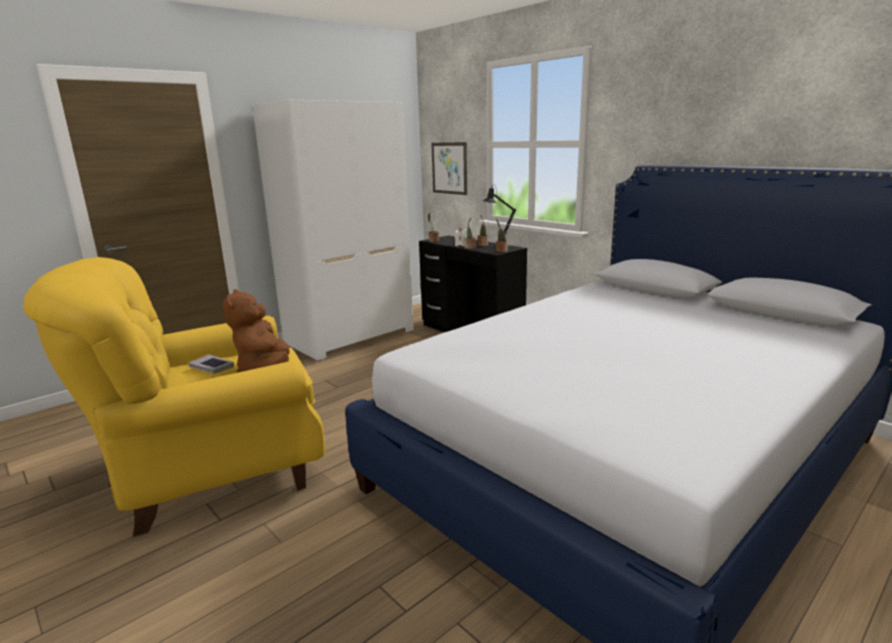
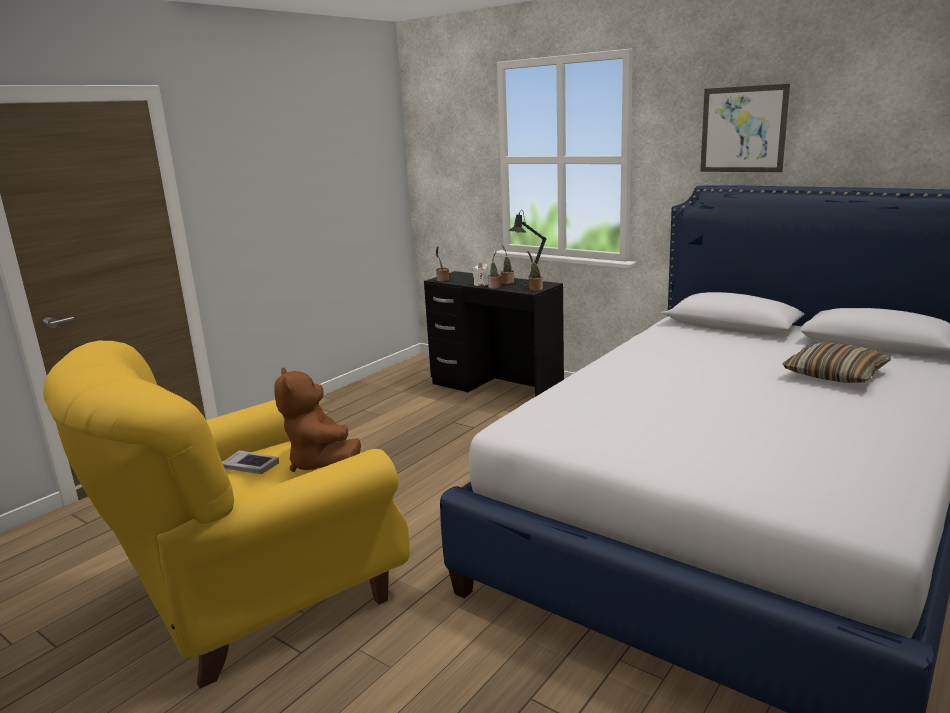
camera: 10 degrees left, 0 degrees up
(350, 336) = (346, 406): white wardrobe -> none
(449, 168) = (449, 188): picture -> picture (743, 129)
(723, 334) = (834, 375): none -> pillow

